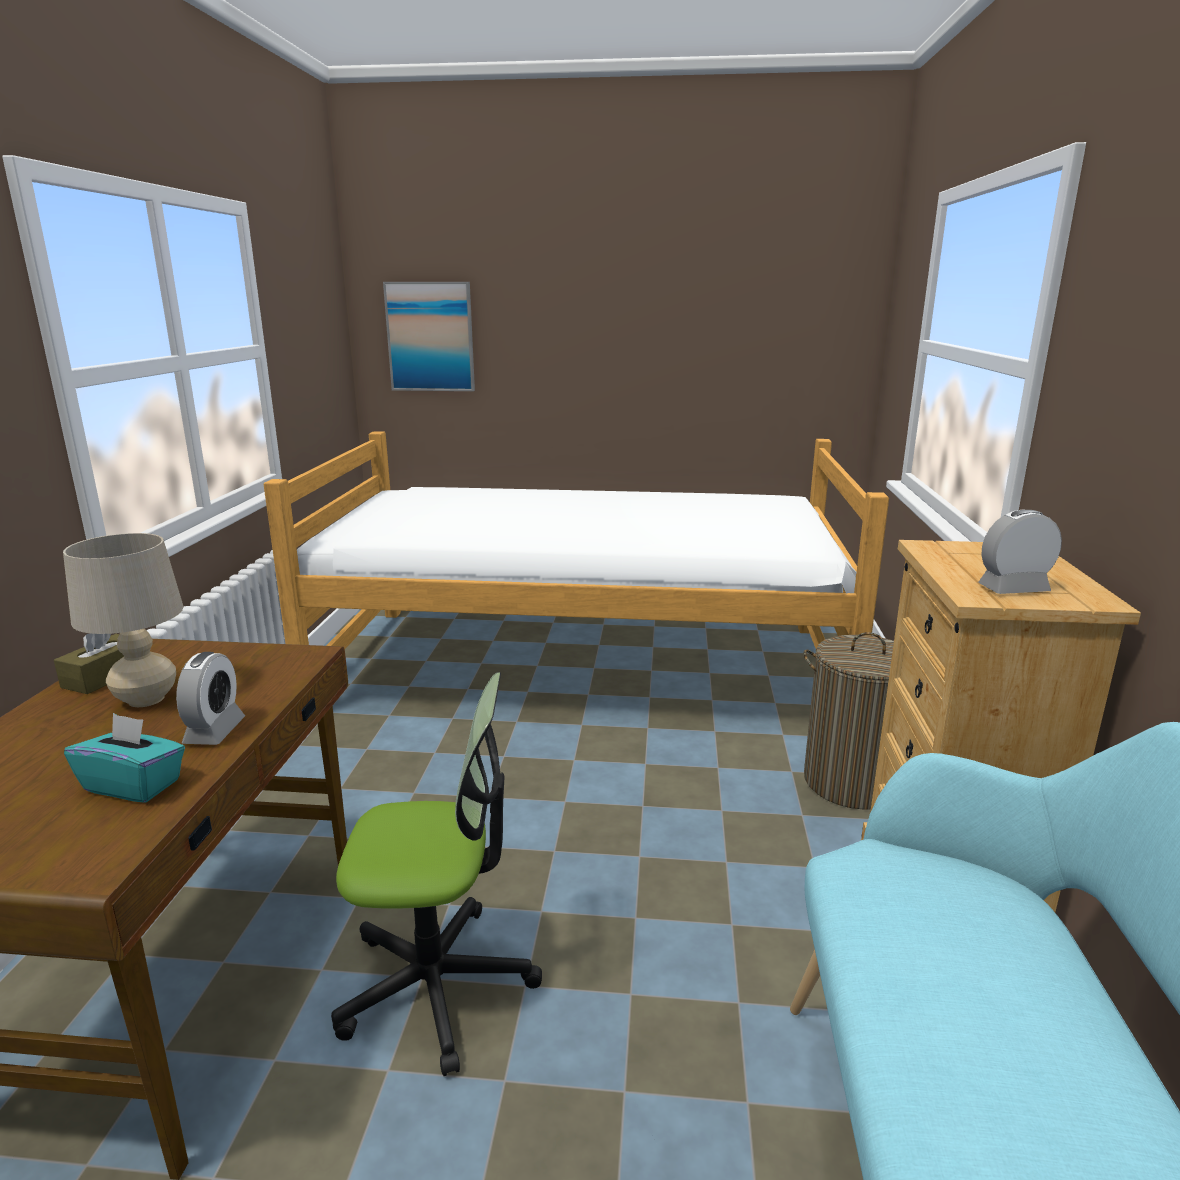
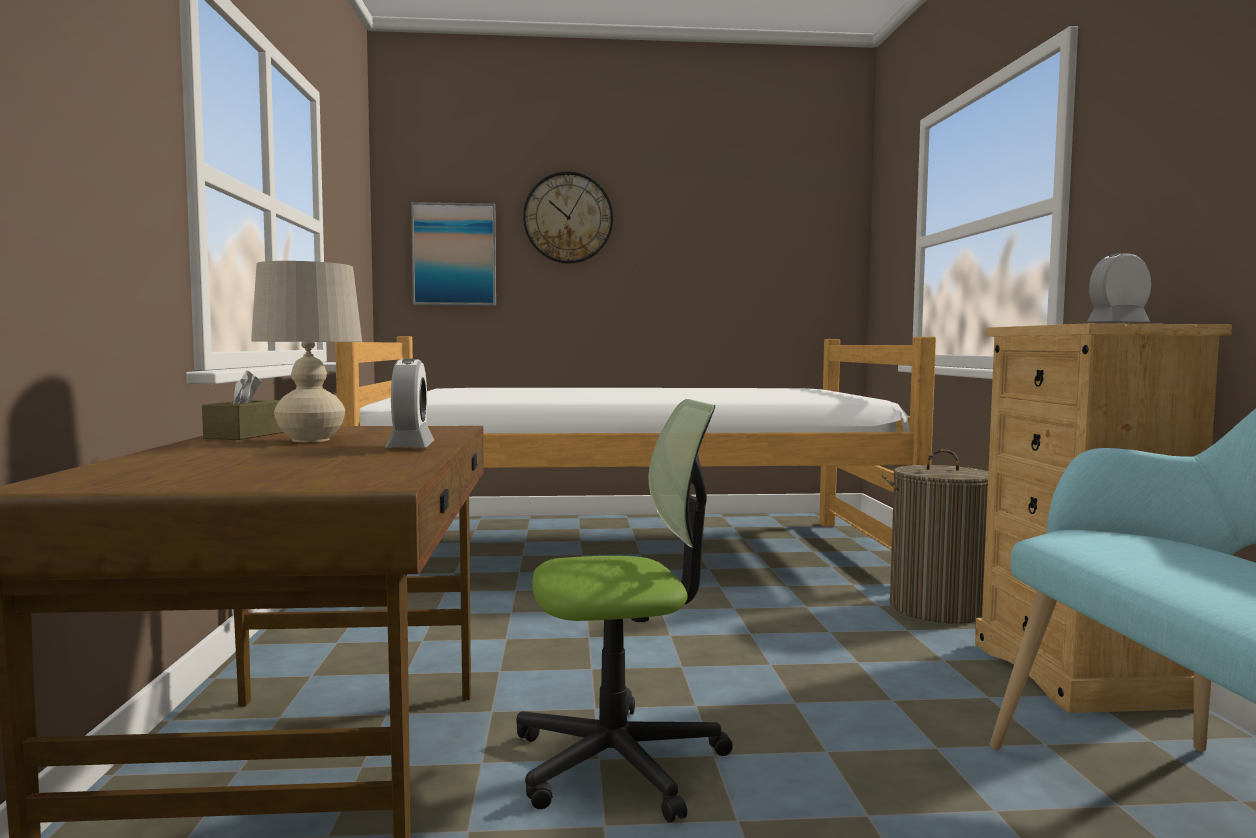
camera: 10 degrees left, 15 degrees down
(134, 785) = (362, 461): turquoise tissue box -> none
(546, 295) = (568, 218): none -> wall clock

